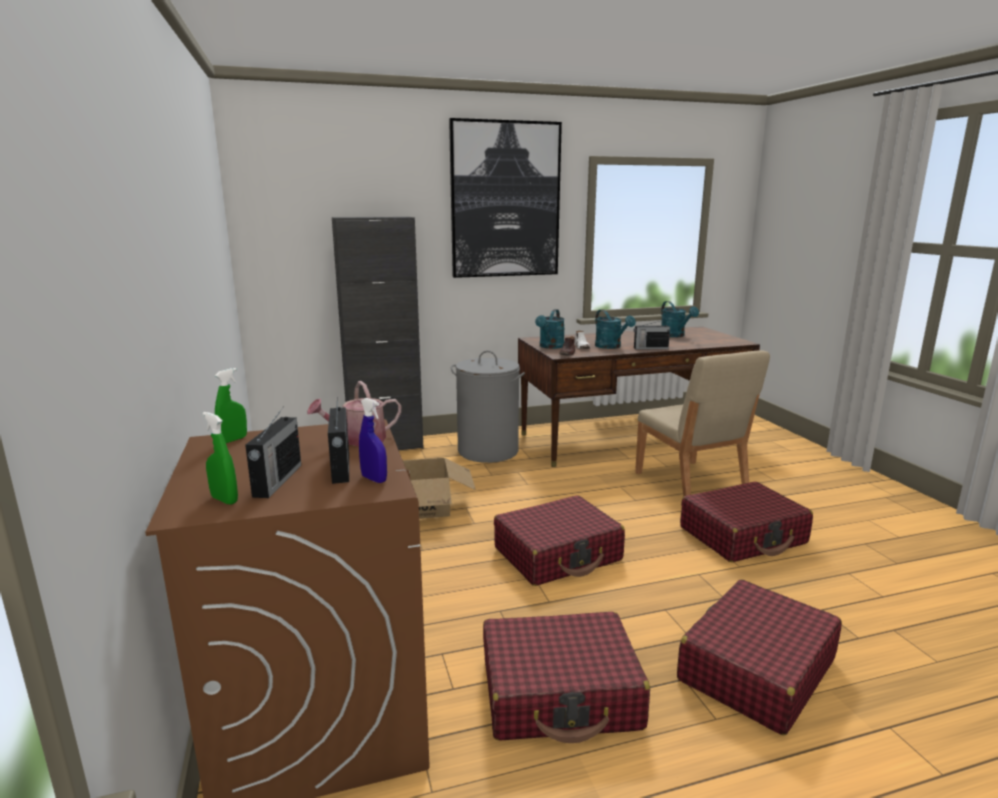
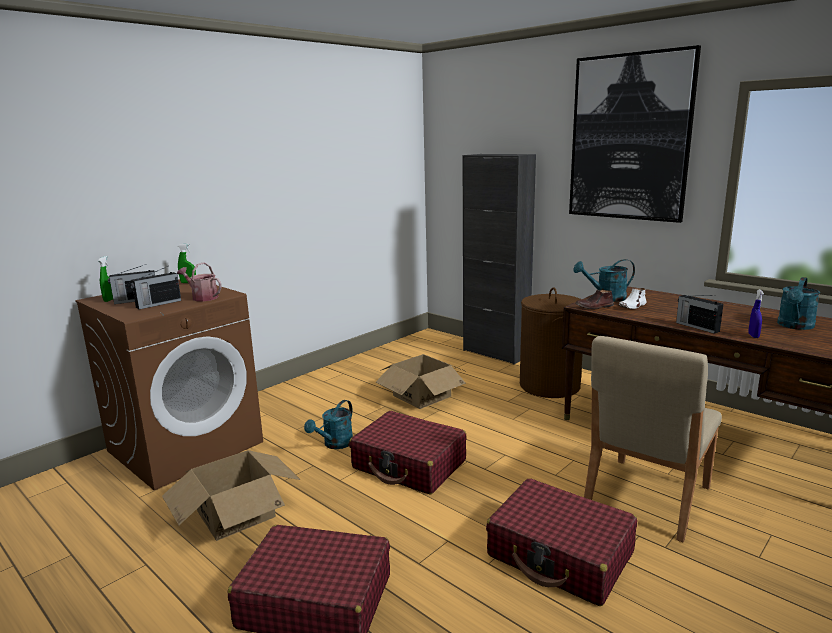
camera: 60 degrees right, 0 degrees up
(374, 479) = (144, 312): blue spray bottle -> blue spray bottle (753, 336)
(487, 451) = (549, 386): grey laundry basket -> brown laundry basket
(560, 694) = (236, 514): red suitcase -> cardboard box
(611, 347) = (661, 314): turquoise watering can -> turquoise watering can (335, 444)

